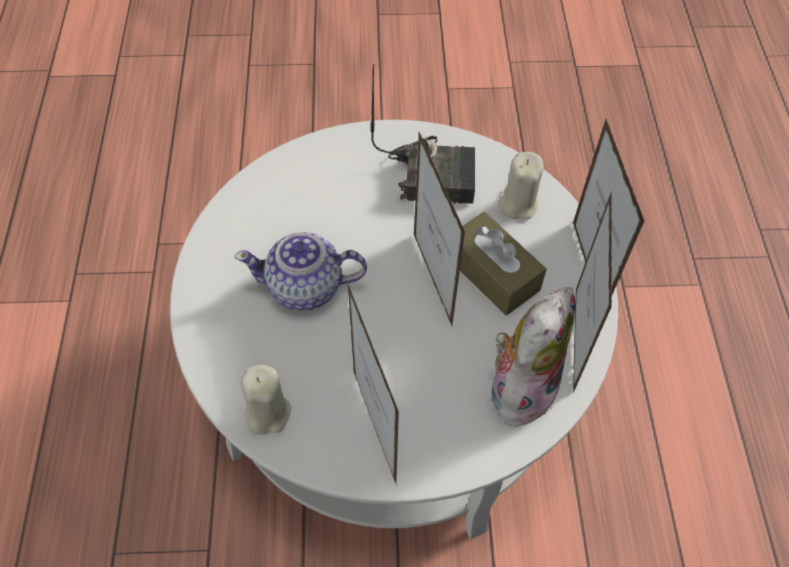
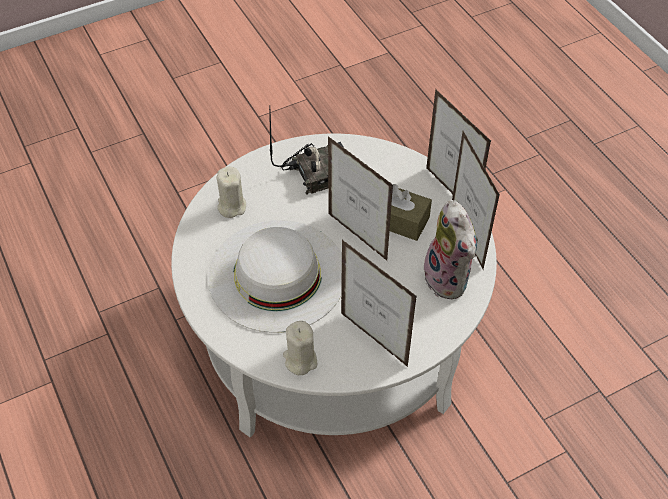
camera: 25 degrees left, 5 degrees down
(306, 287) = (277, 274): teapot -> white hat
(518, 204) = (385, 169): beige candle -> beige candle (231, 206)
(520, 387) = (450, 279): plush toy -> plush toy turned 150 degrees clockwise

